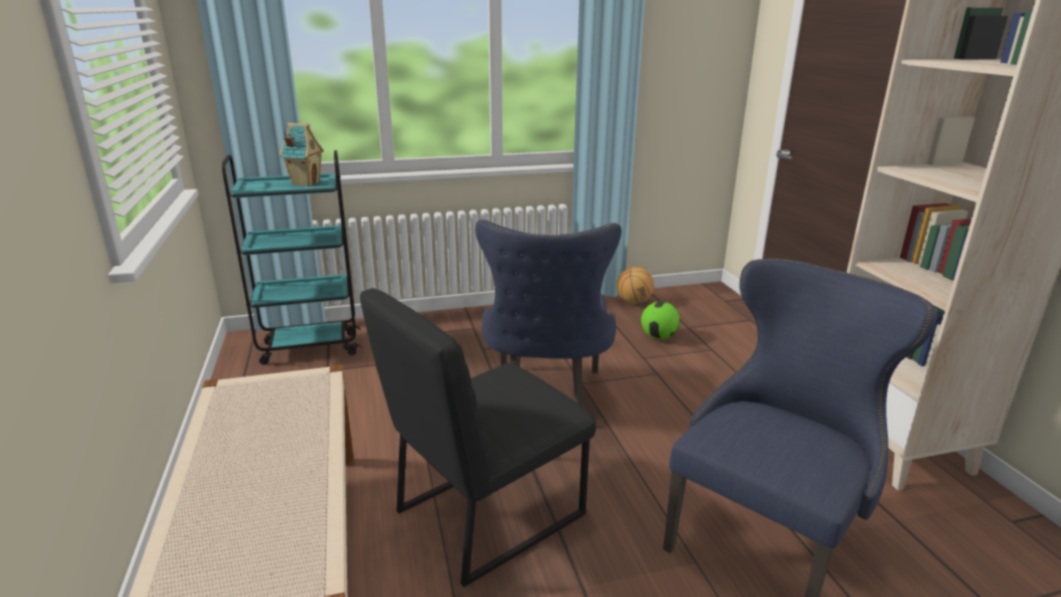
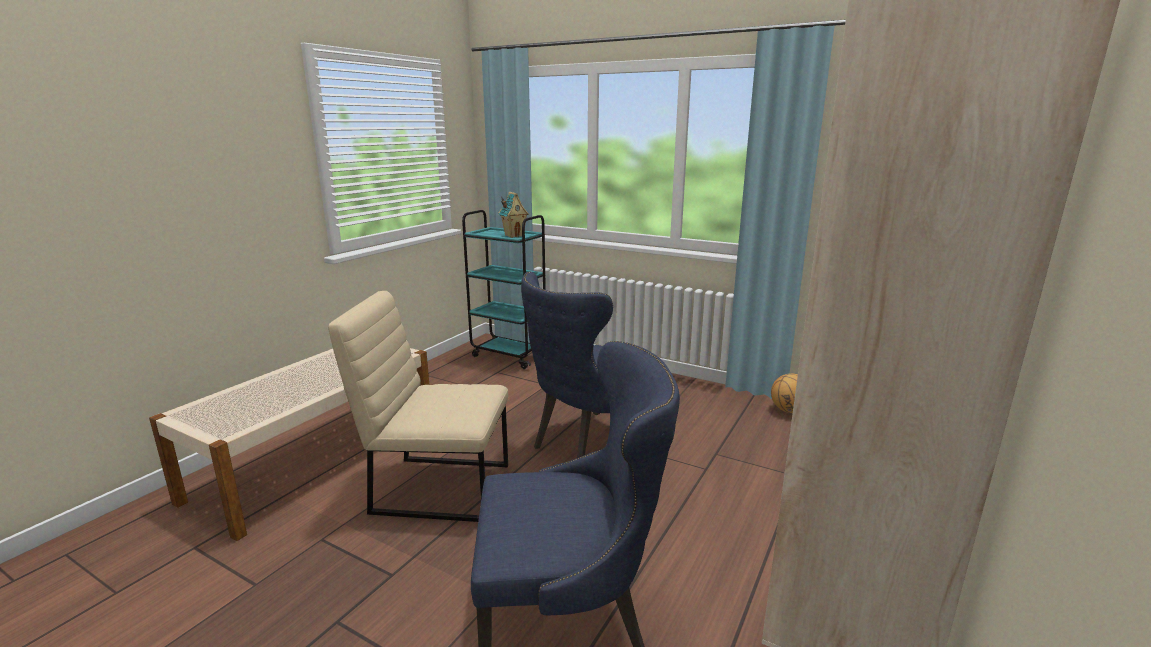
camera: 45 degrees right, 5 degrees down
(485, 514) = (438, 487): black chair -> beige chair
(658, 337) = (761, 445): football -> none

